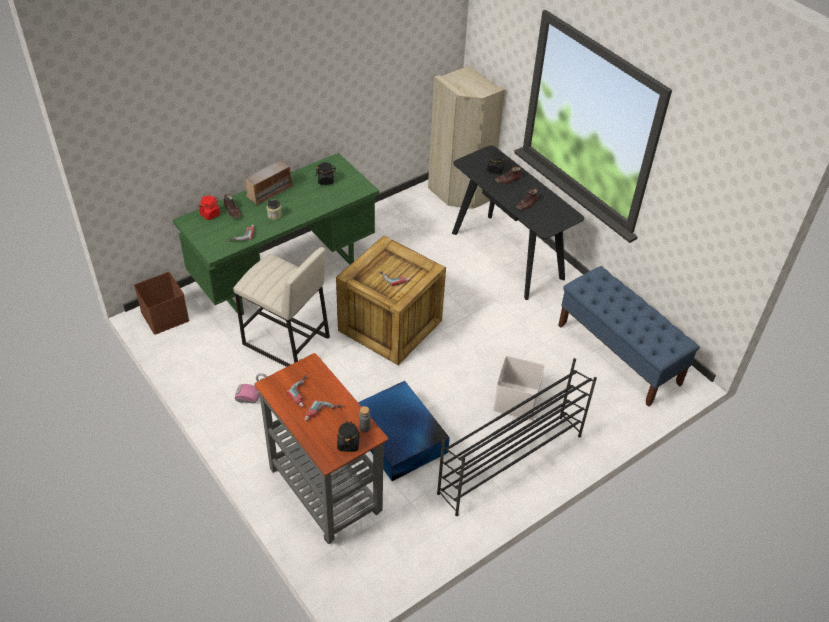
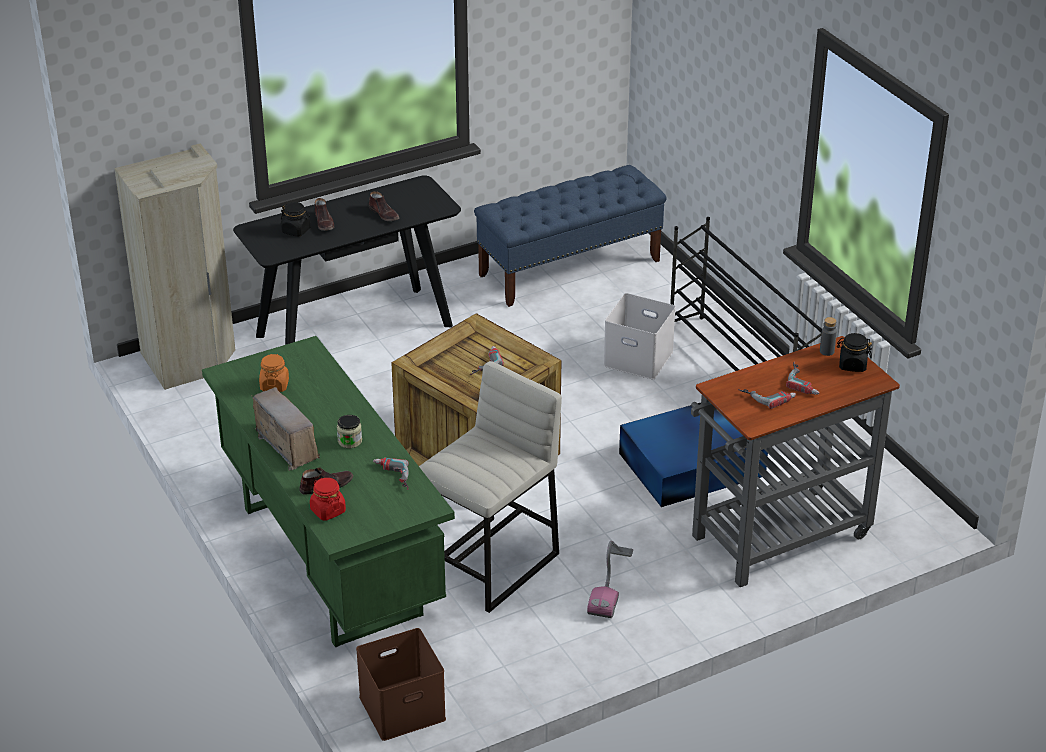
camera: 80 degrees left, 10 degrees down
(326, 180) = (274, 385): black jar -> orange jar

